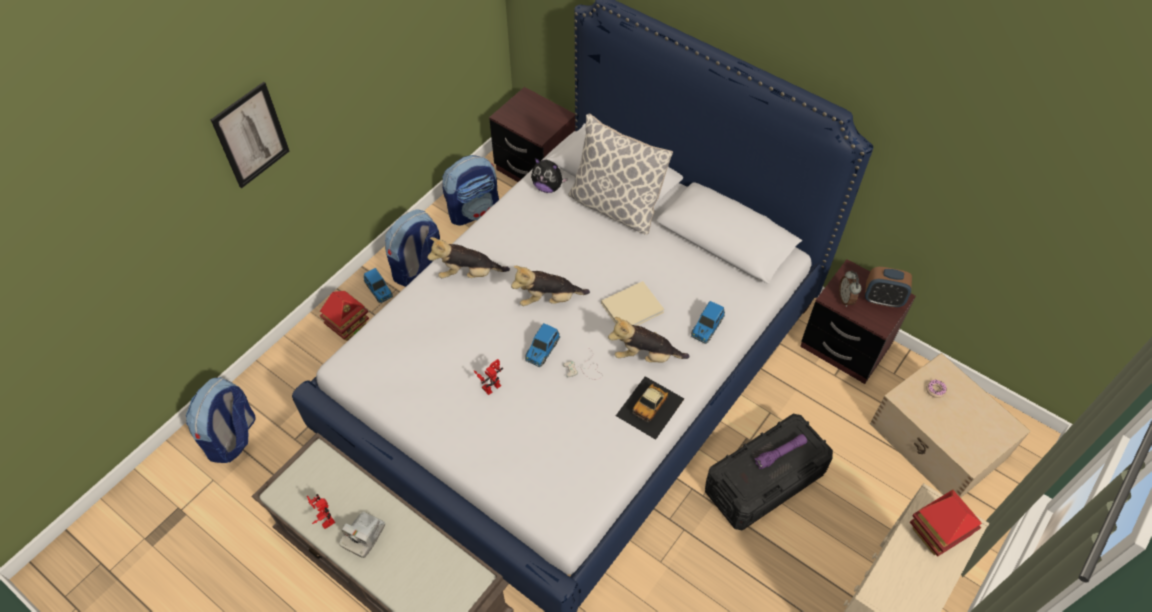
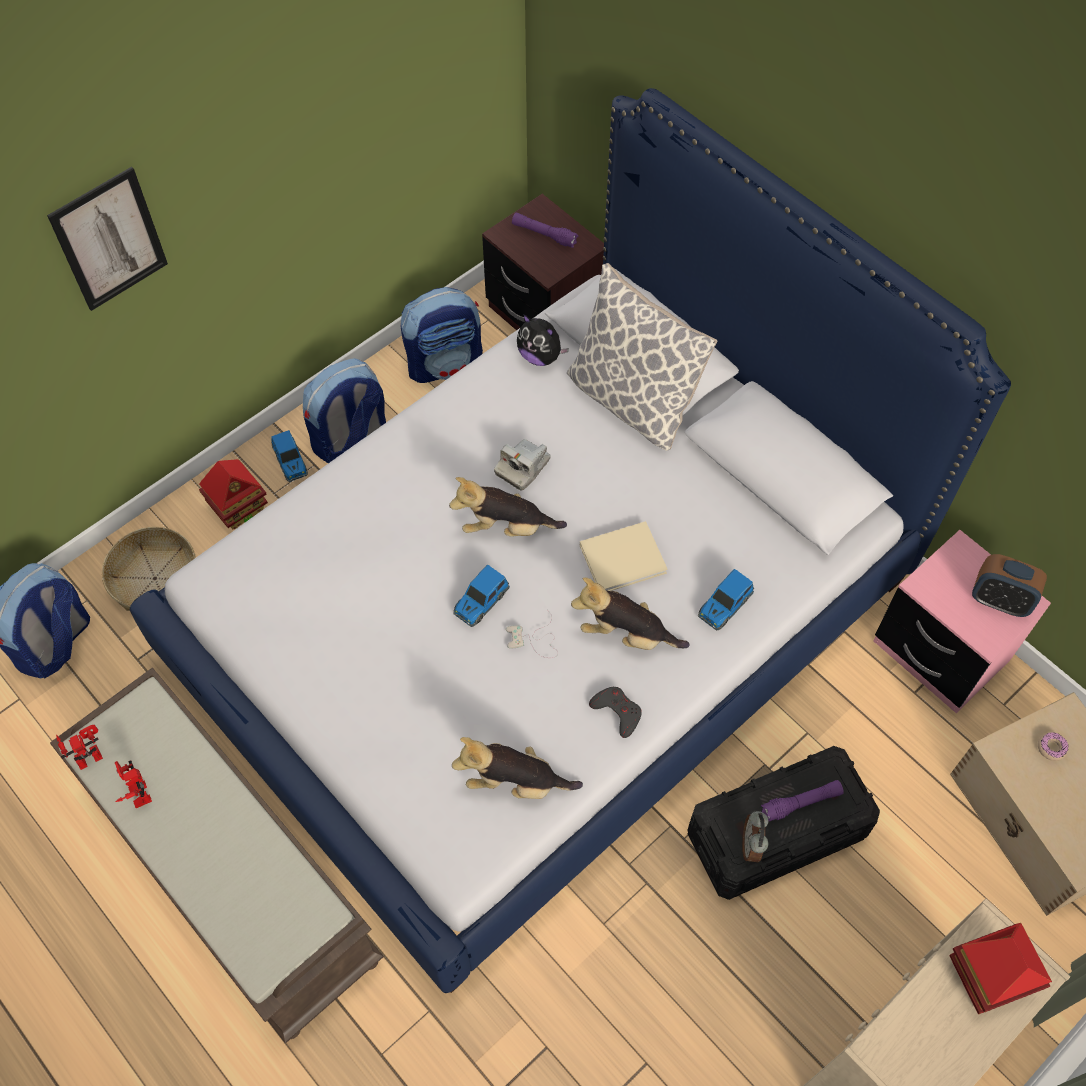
camera: 10 degrees right, 5 degrees up
(296, 382) = (154, 578): none -> basket
(363, 536) = (186, 827): camera -> camera (522, 467)
(468, 274) = (401, 471): plush toy -> plush toy (515, 782)
(491, 384) = (399, 640): toy robot -> toy robot (89, 753)
(531, 112) = (544, 234): none -> purple flashlight
(650, 407) = (617, 712): toy car -> grey game controller
(845, 346) = (940, 651): brown nightstand -> pink nightstand
(846, 299) = (944, 591): alarm clock -> alarm clock (752, 845)

